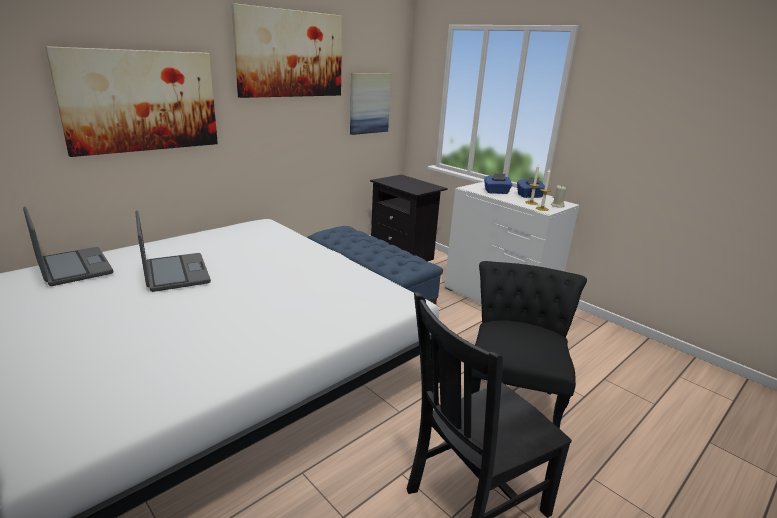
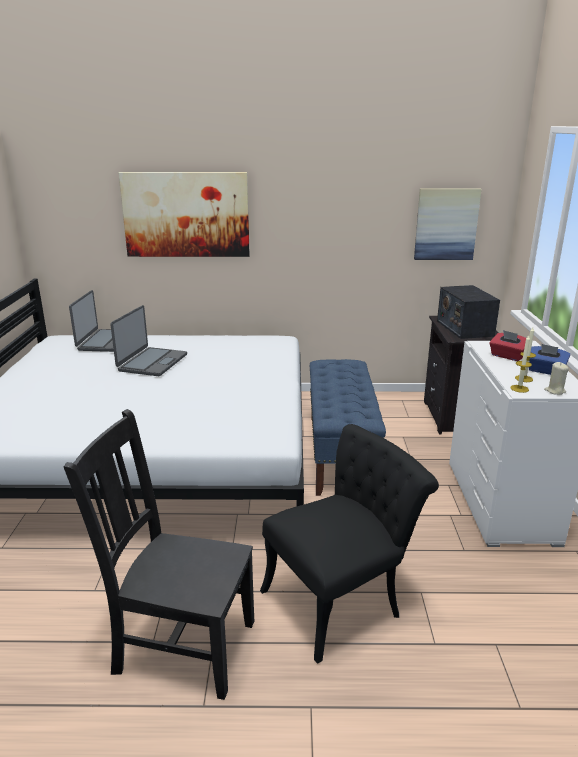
camera: 45 degrees right, 0 degrees up
(290, 54) = (338, 170): picture -> none
(408, 184) = (464, 328): none -> radio
(496, 192) = (507, 356): blue tissue box -> red tissue box

